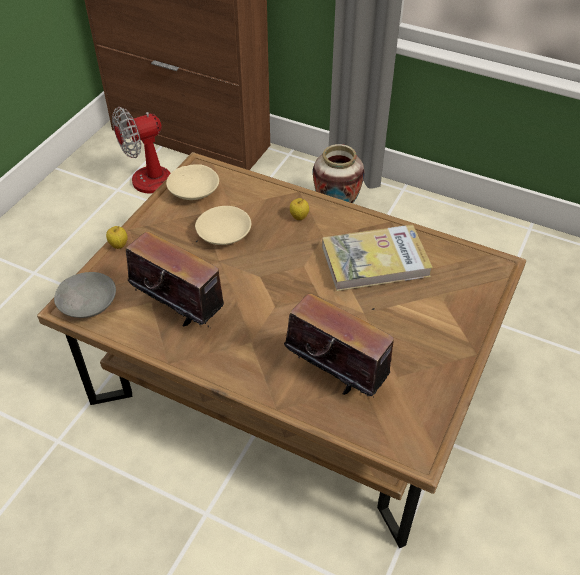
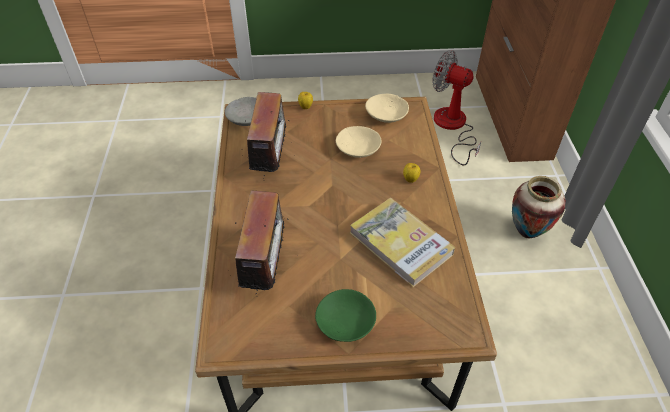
camera: 60 degrees right, 0 degrees up
(442, 341) = (344, 322): none -> green bowl

